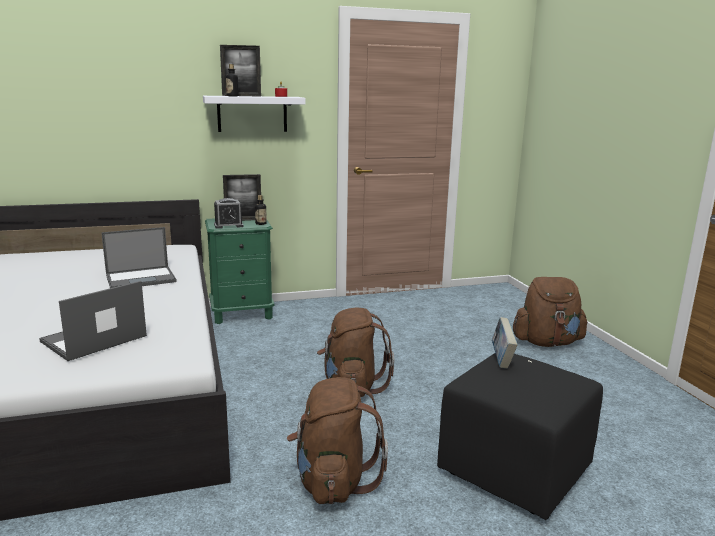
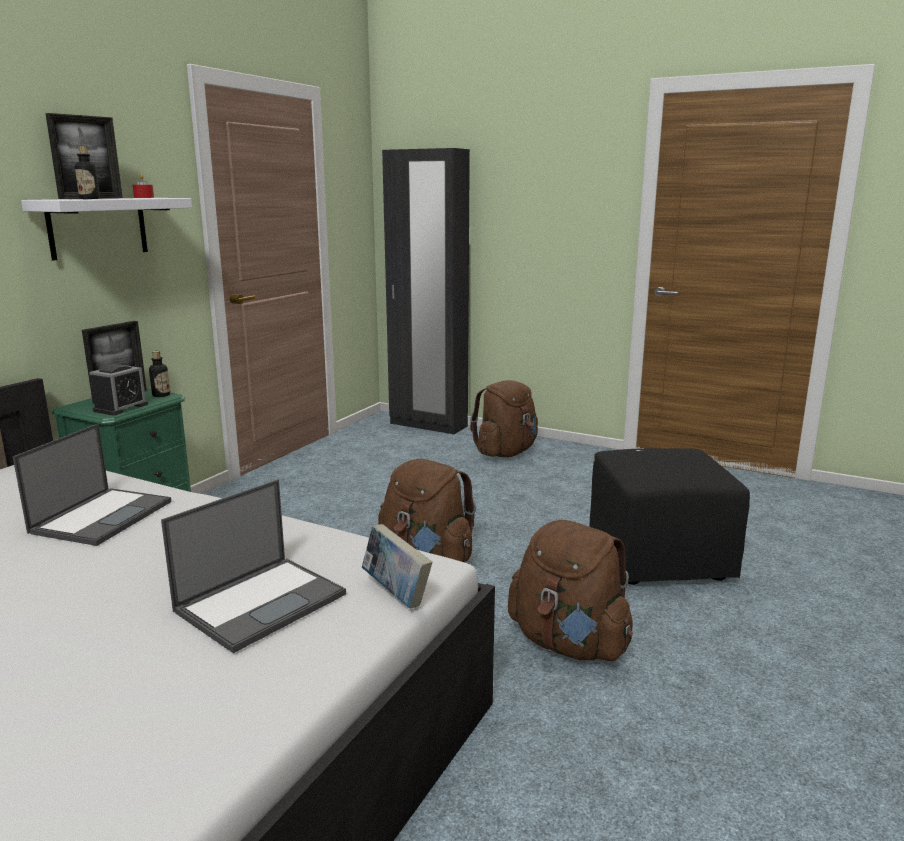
camera: 45 degrees left, 0 degrees up
(93, 339) = (262, 601): laptop -> laptop turned 135 degrees counterclockwise
(501, 359) = (624, 456): book -> book (396, 593)
(523, 302) = (428, 425): none -> black wardrobe

